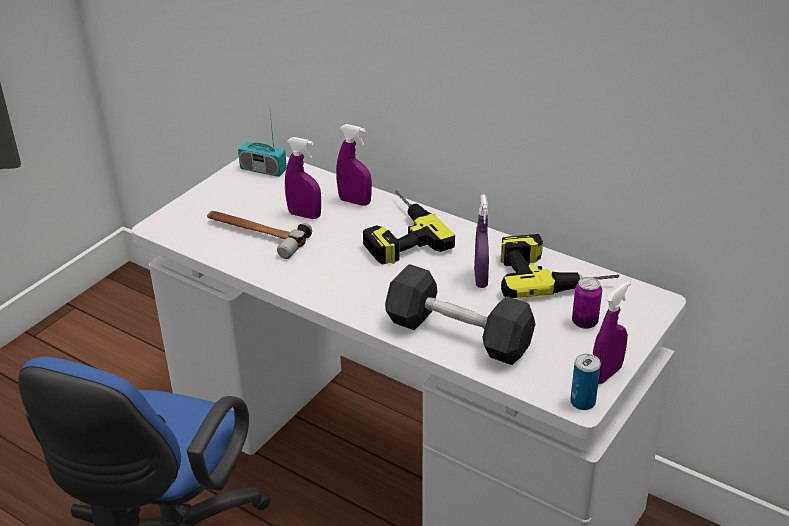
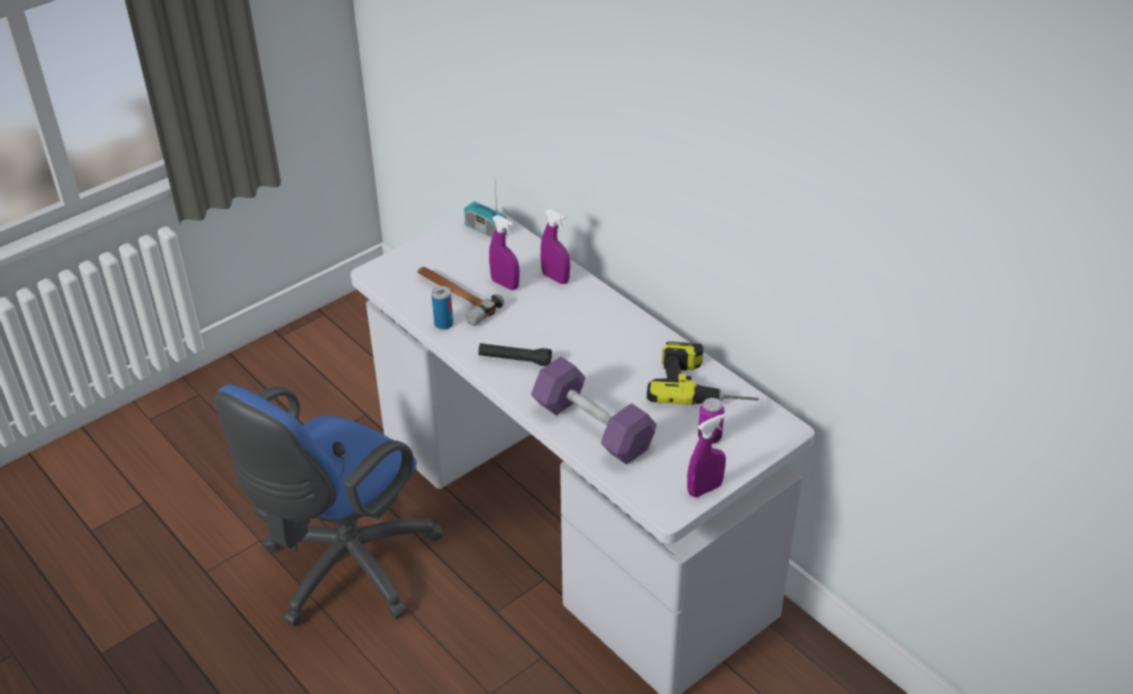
camera: 15 degrees right, 5 degrees up
(345, 284) = (515, 360): none -> black flashlight
(397, 233) = (580, 317): power drill -> none
(458, 334) = (592, 427): grey dumbbell -> purple dumbbell
(480, 279) = (636, 377): purple spray bottle -> none
(582, 402) = (671, 510): can -> can (443, 324)

